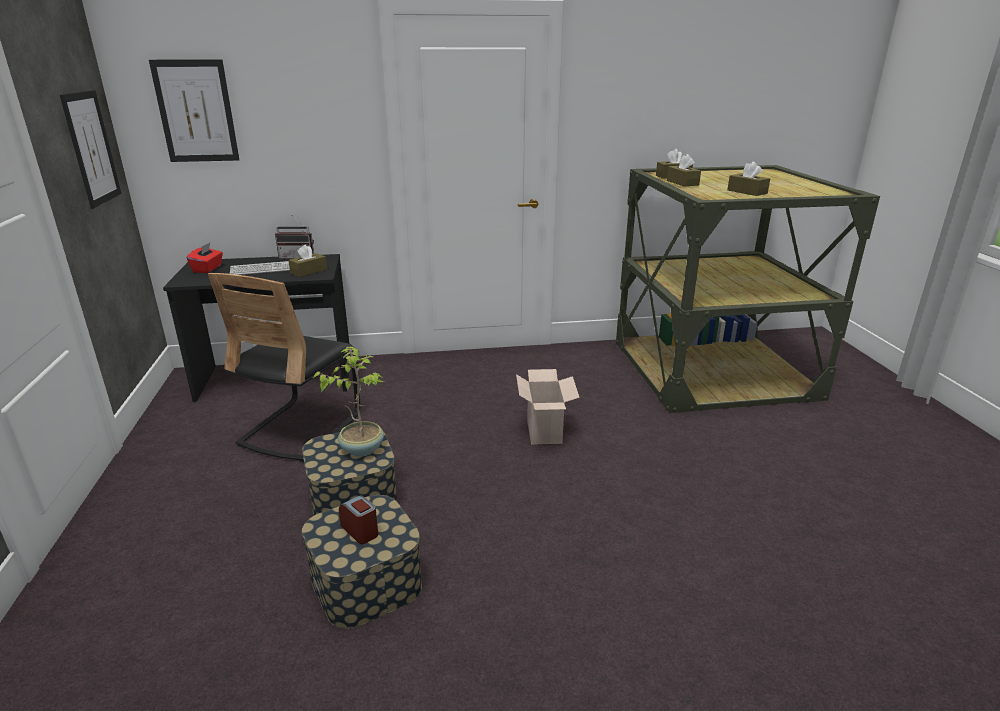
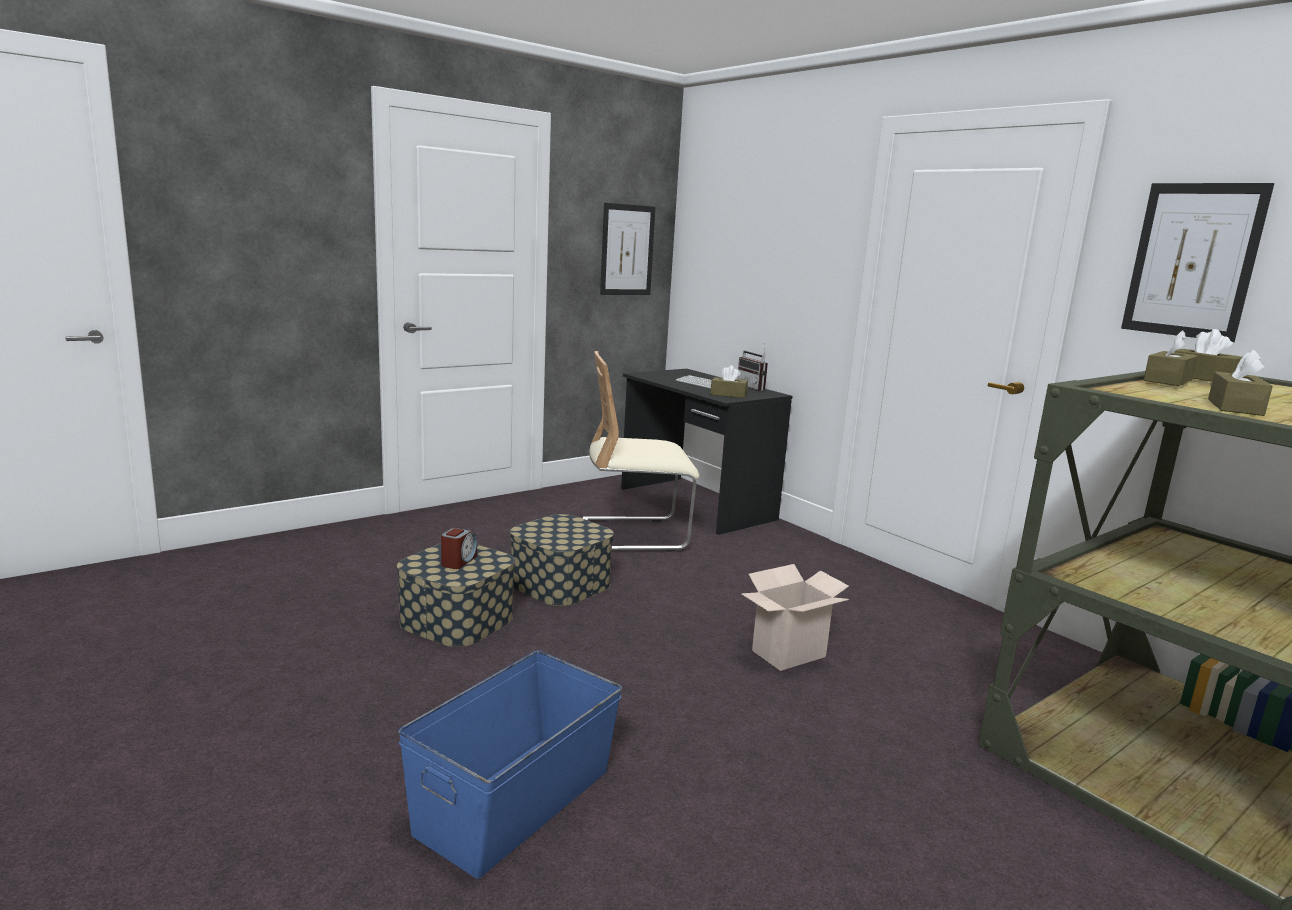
camera: 60 degrees right, 10 degrees down
(196, 111) = (721, 231): picture -> picture (1192, 261)
(208, 269) = (677, 374): red tissue box -> none
(301, 429) = (633, 535): black chair -> beige chair
(362, 448) = (574, 535): potted plant -> none
(660, 615) = (516, 800): none -> blue storage box

